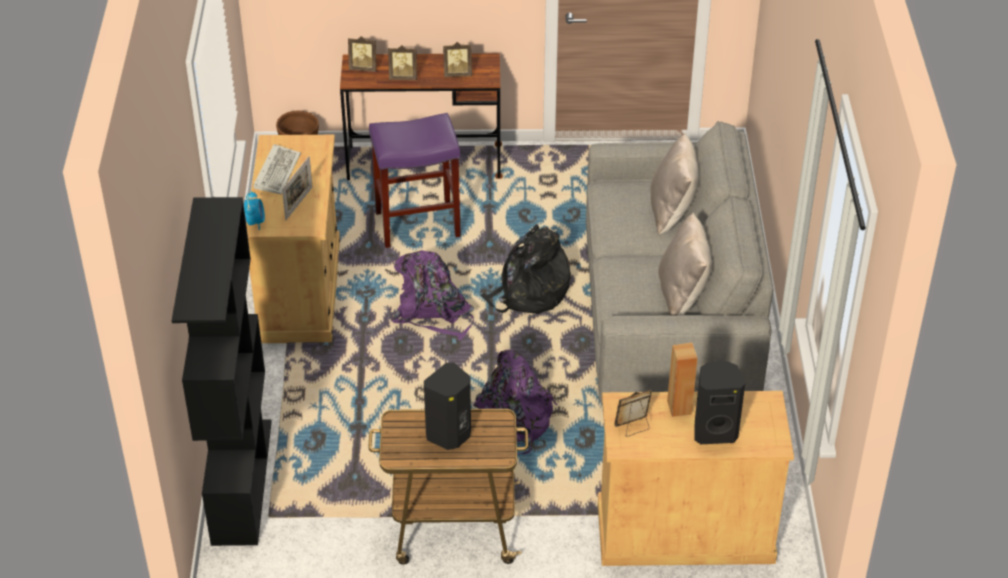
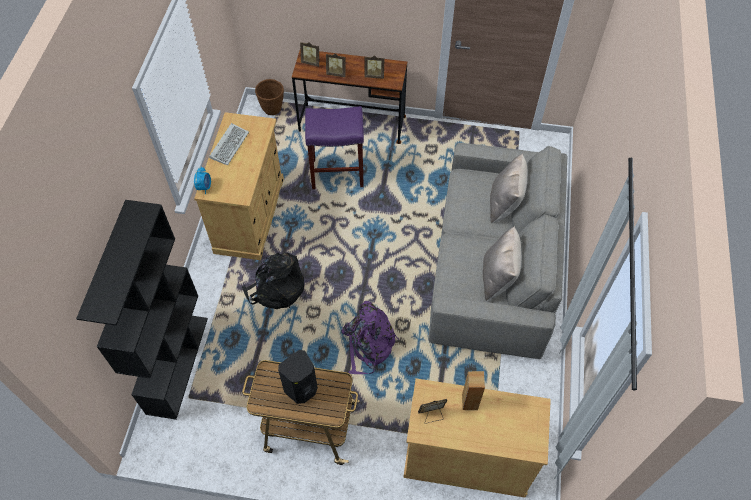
camera: 10 degrees right, 15 degrees up
(299, 203) = (238, 175): picture frame -> none
(433, 313) = (332, 246): purple backpack -> none
(529, 293) = (400, 239): black backpack -> black backpack (276, 289)
(714, 431) = (491, 429): black speaker -> none

